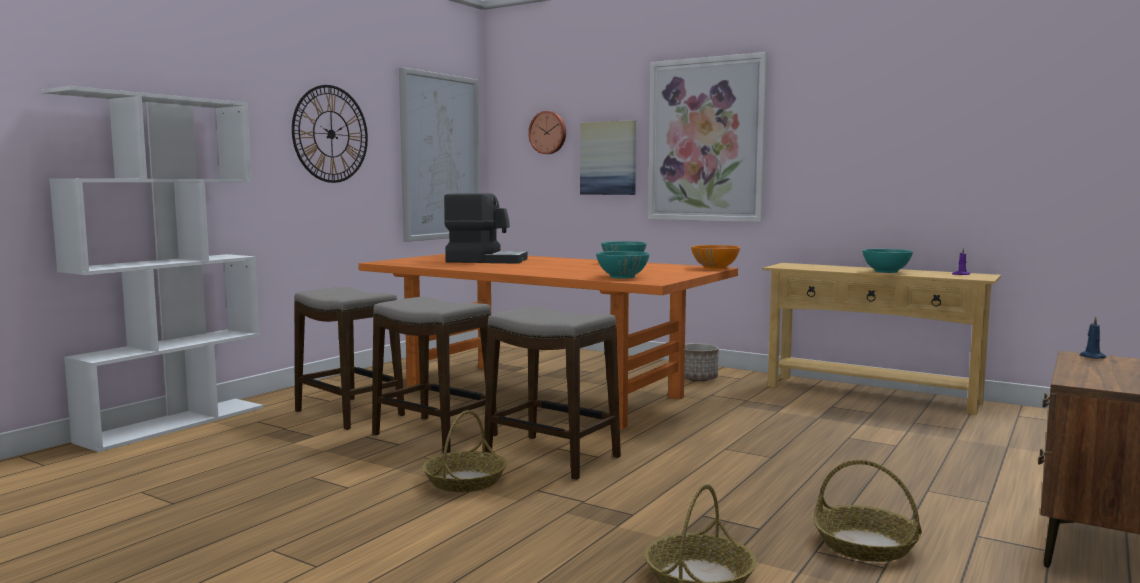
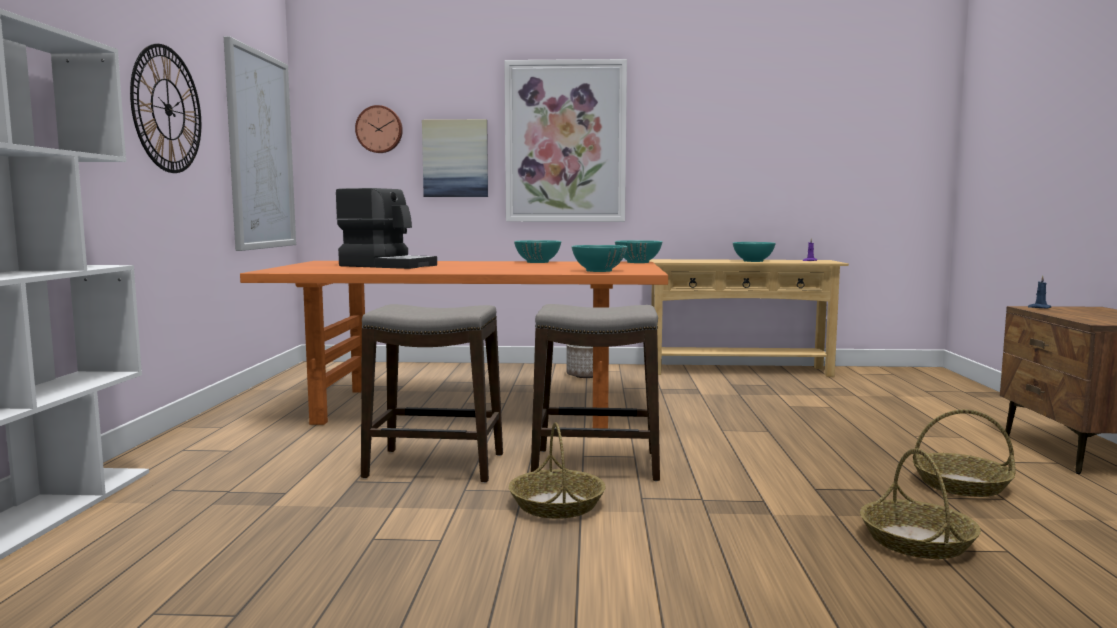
camera: 30 degrees left, 0 degrees up
(349, 414) = (286, 461): stool -> none
(486, 260) = (388, 265): coffee machine -> coffee machine turned 45 degrees clockwise
(715, 268) = (638, 262): orange bowl -> turquoise bowl

